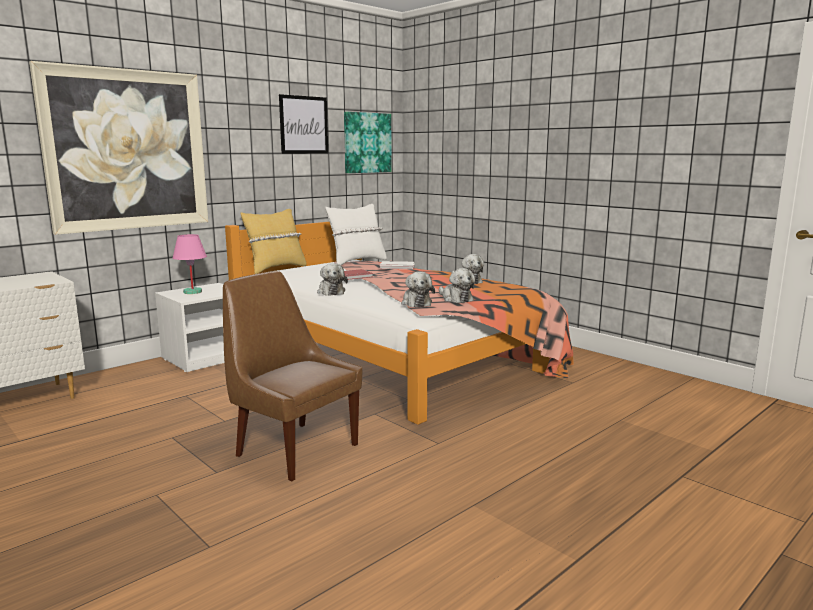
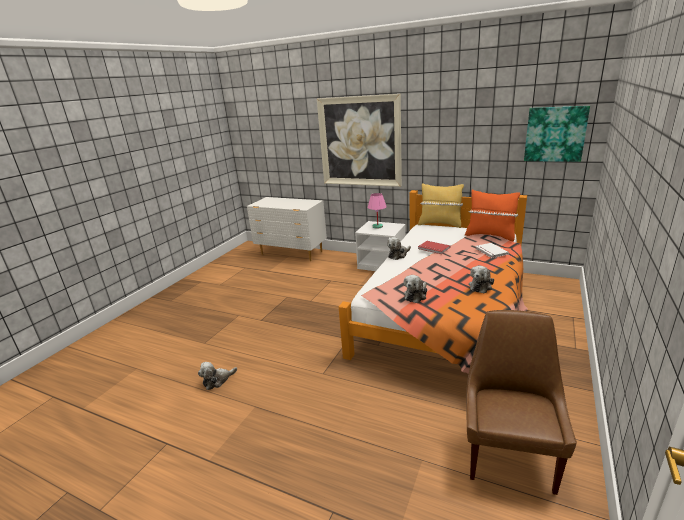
camera: 70 degrees right, 10 degrees up
(294, 449) = (291, 330): brown chair -> brown chair (508, 454)
(304, 125) = (485, 121): picture -> none
(357, 261) = (490, 236): white pillow -> orange pillow
(416, 303) = (390, 285): plush toy -> plush toy (217, 380)

